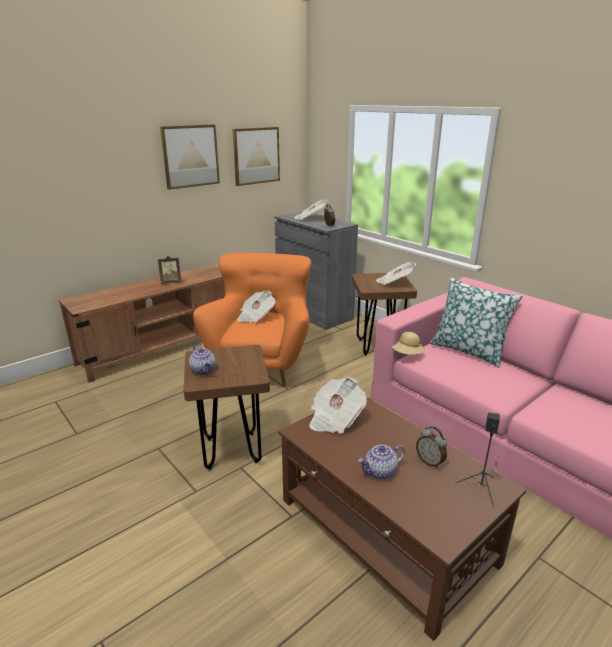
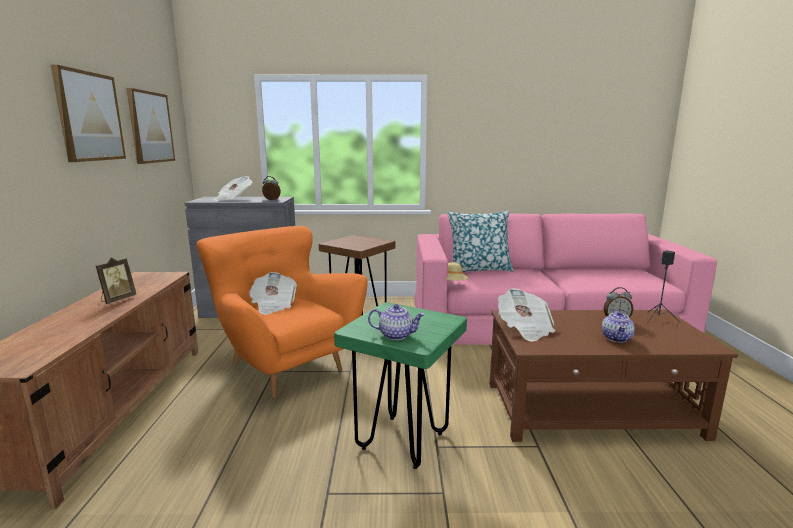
camera: 50 degrees left, 10 degrees down
(232, 450) = (402, 441): brown stool -> green stool
(394, 283) = (367, 240): newspaper -> none

